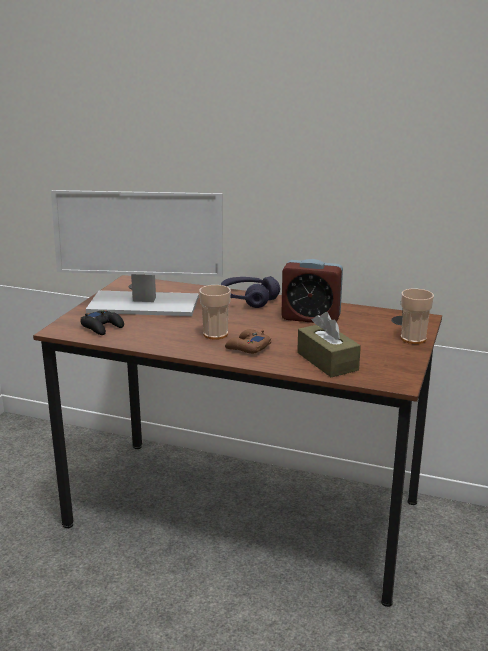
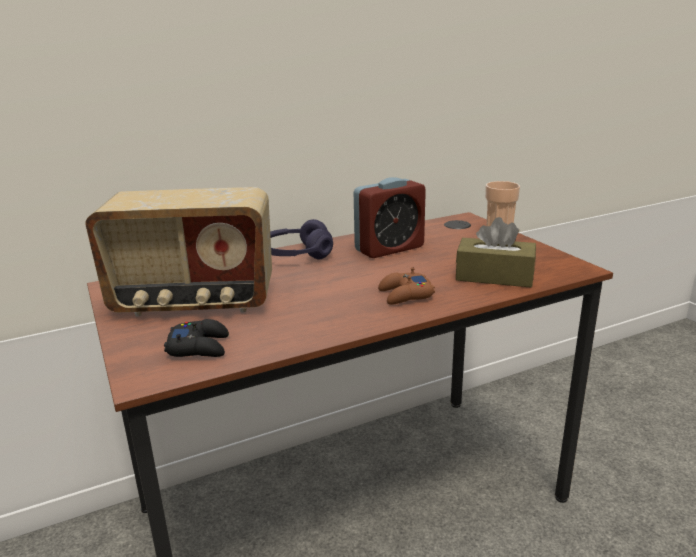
camera: 45 degrees left, 0 degrees up
(142, 305) = (194, 302): monitor -> radio
(215, 334) = (346, 297): cup -> none

